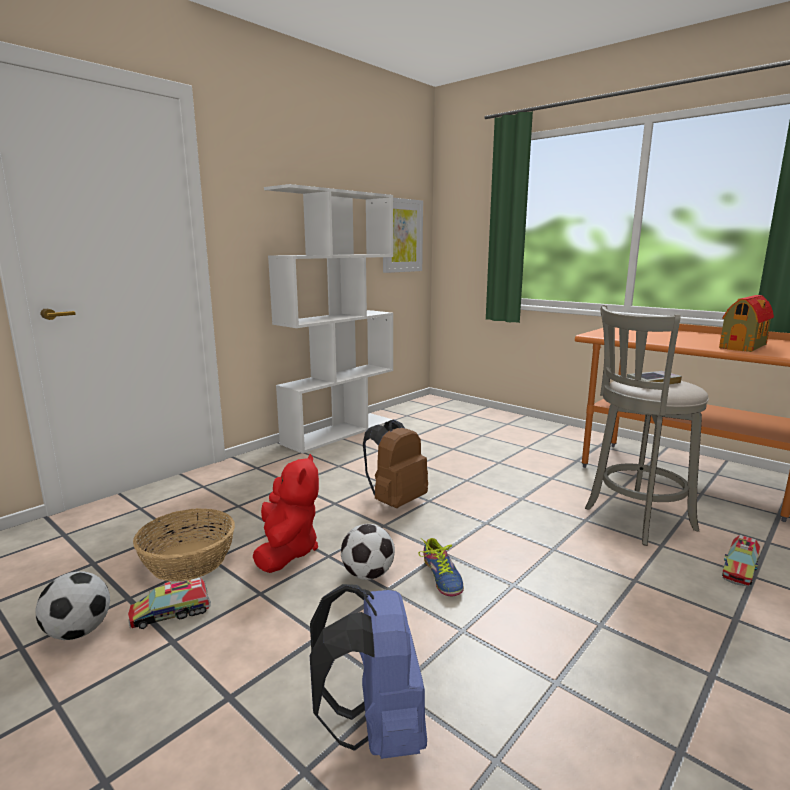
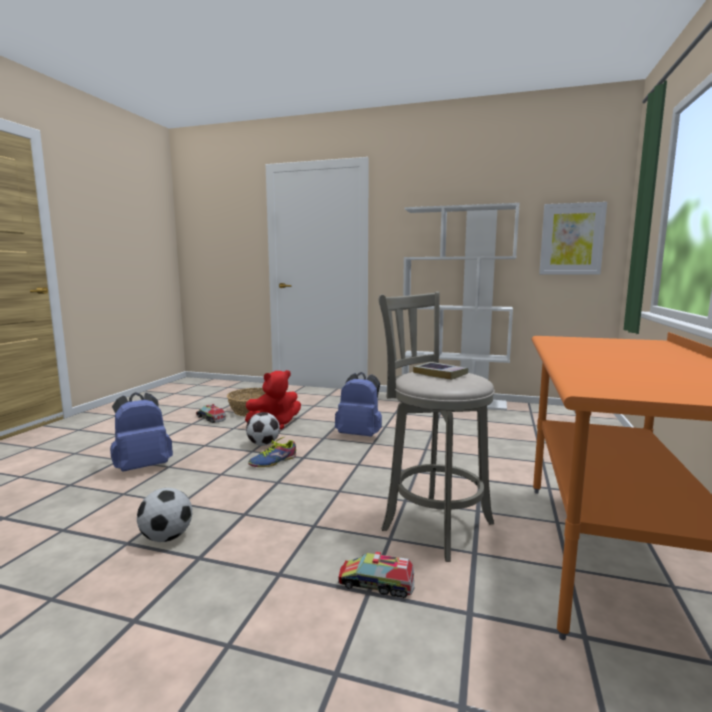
camera: 65 degrees right, 5 degrees down
(78, 631) = (193, 410): football -> football (167, 537)
(395, 501) = (360, 435): brown backpack -> blue backpack
(743, 346) = (619, 368): toy house -> none

